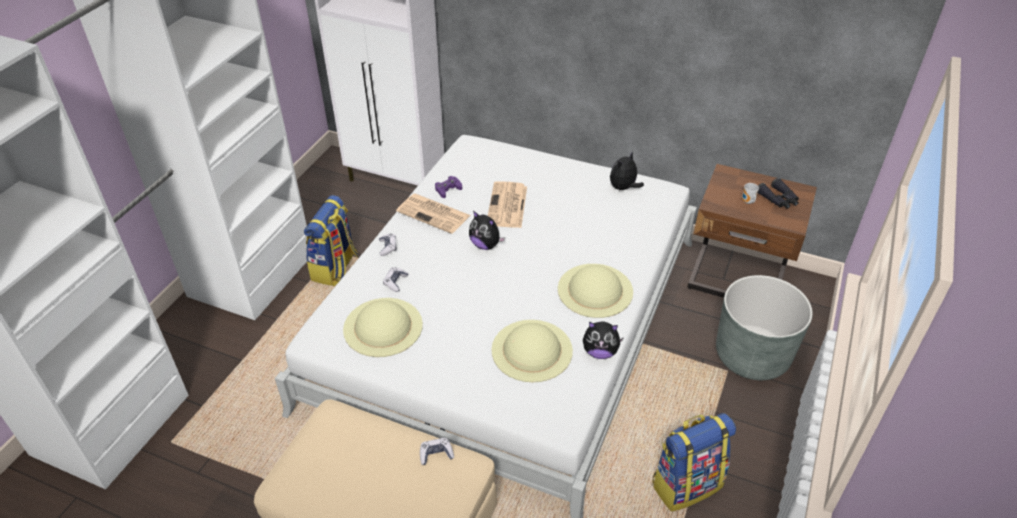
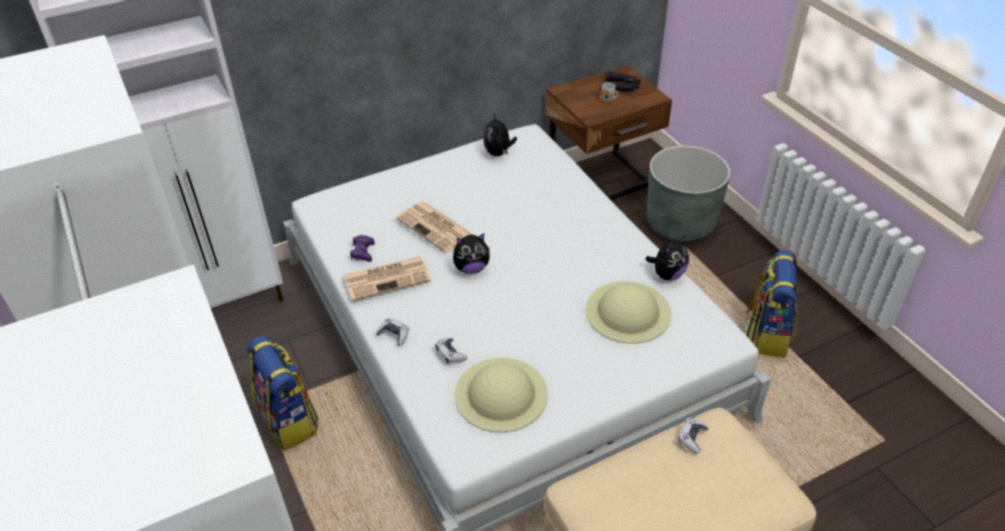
camera: 50 degrees left, 0 degrees up
(595, 290) = (596, 237): beige hat -> none

